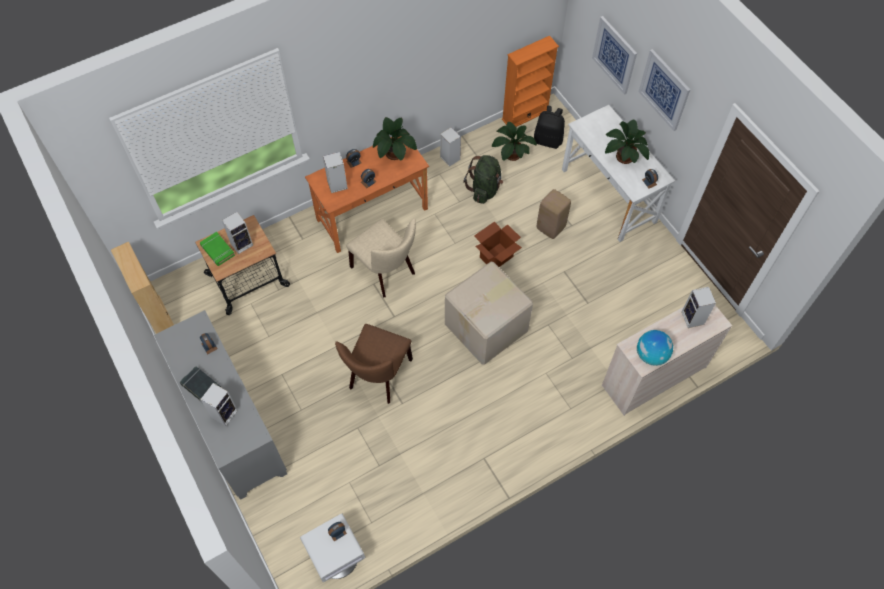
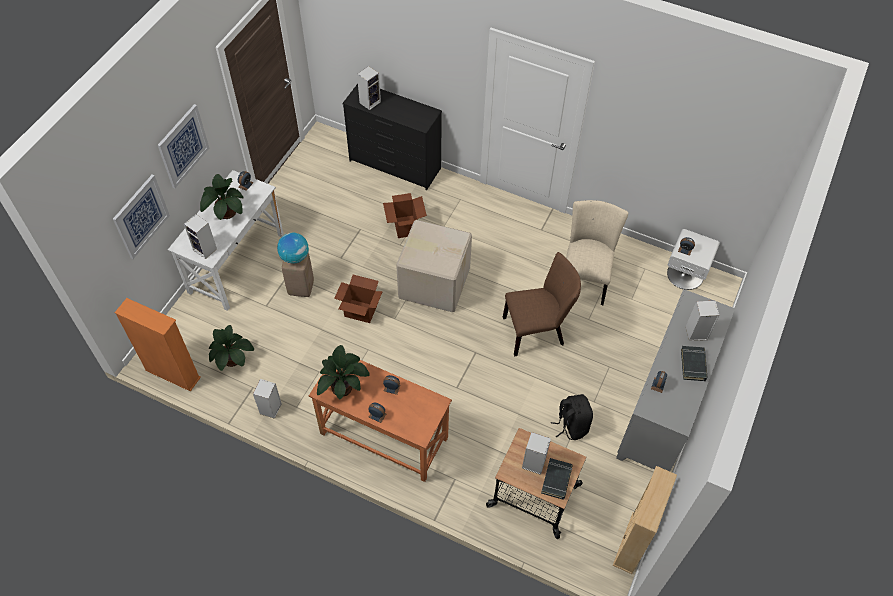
camera: 125 degrees left, 5 degrees down
(217, 250) = (556, 480): green book -> black book
(336, 185) = (415, 412): speaker -> speaker (206, 250)
(386, 272) = (437, 385): beige chair -> beige chair (584, 277)
(484, 189) = (290, 359): green backpack -> none
(548, 140) = (195, 338): black backpack -> black backpack (571, 425)
(566, 340) = (405, 226): none -> cardboard box
(651, 355) = (419, 112): globe -> globe (294, 257)
(653, 375) = (394, 165): beige dresser -> black dresser

